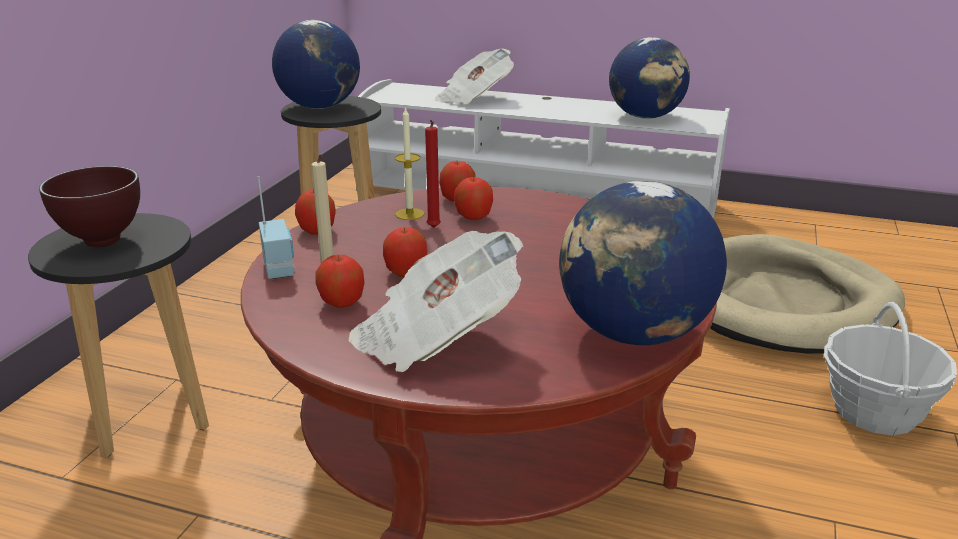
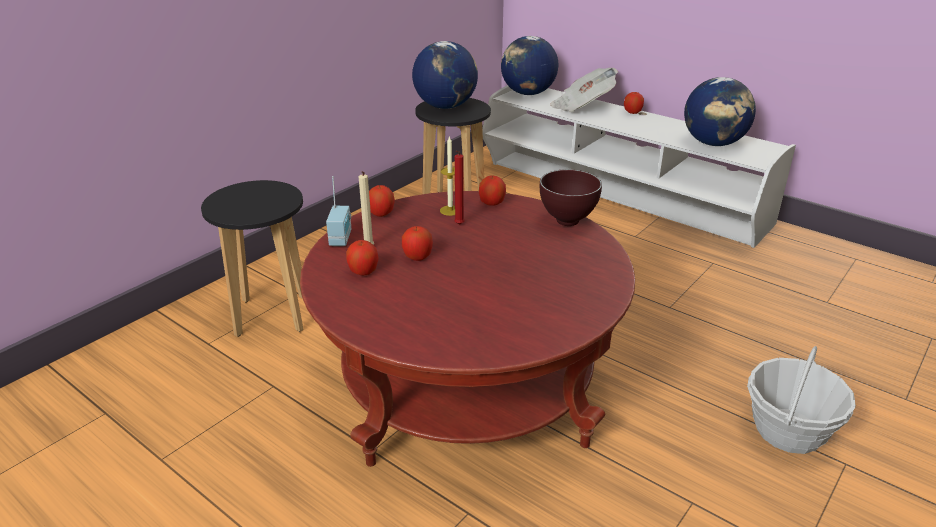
camera: 20 degrees right, 5 degrees up
(102, 241) = (247, 199): brown bowl -> brown bowl (567, 221)
(435, 337) = (404, 308): newspaper -> none
(473, 217) = (492, 220): apple -> apple (632, 112)
(633, 333) = (535, 333): globe -> globe (527, 93)
(782, 302) = (773, 324): beige dog bed -> none

